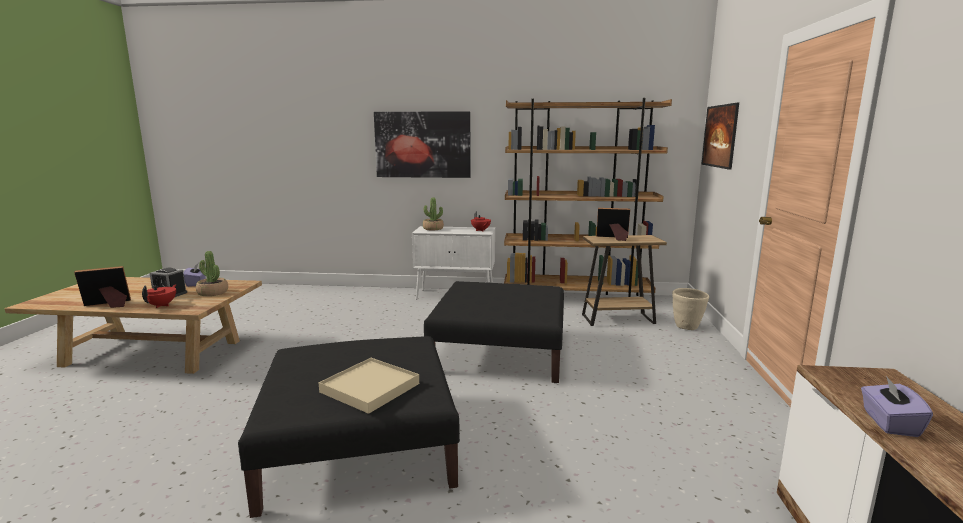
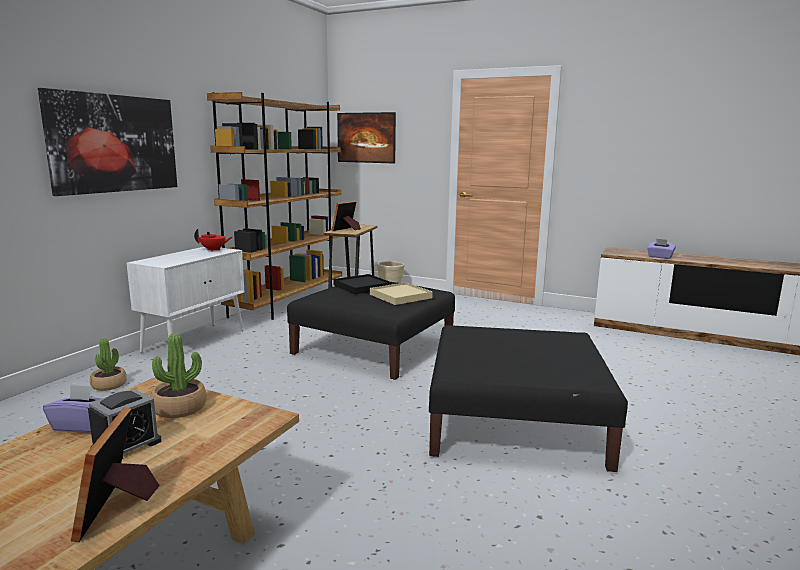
camera: 70 degrees left, 0 degrees up
(162, 305) = (203, 446): red teapot -> none
(369, 388) = (555, 348): beige tray -> beige tray (400, 296)
(433, 229) = (161, 260): potted plant -> potted plant (109, 385)
(518, 290) = (362, 287): none -> black tray

